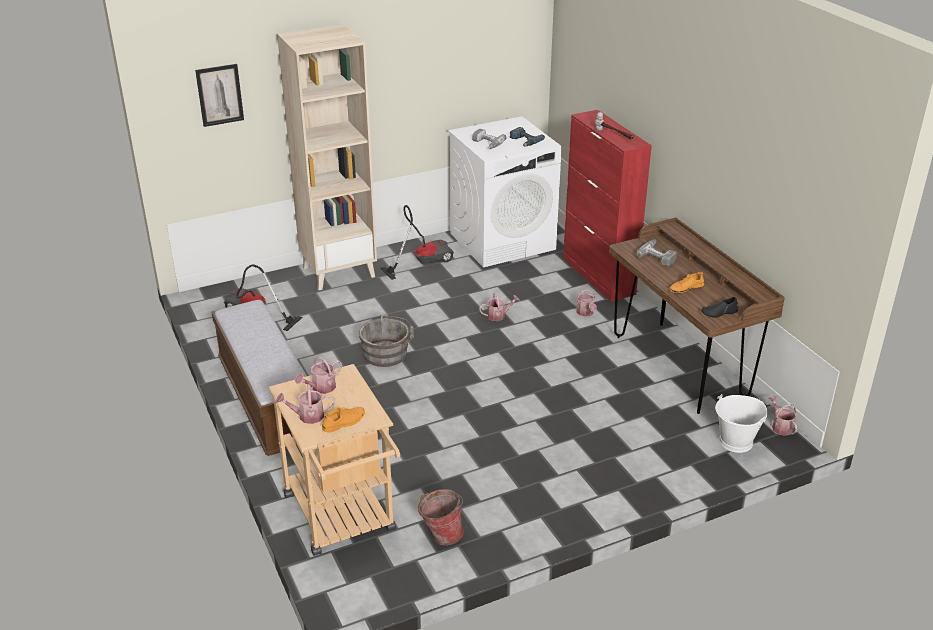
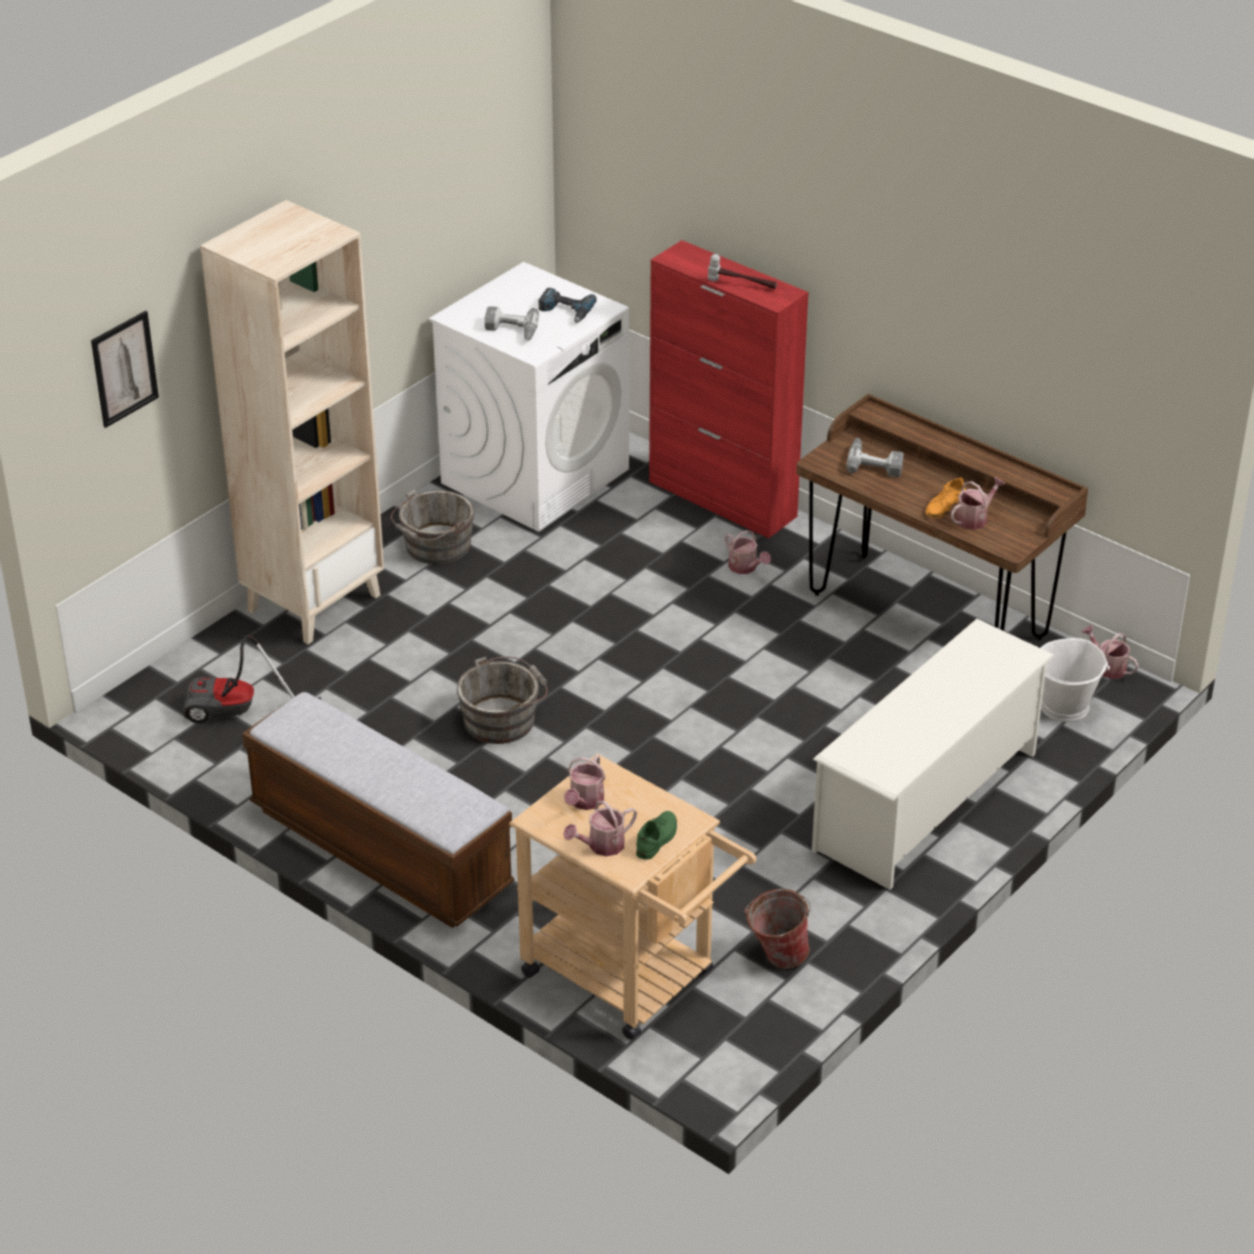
camera: 25 degrees left, 5 degrees up
(344, 422) = (657, 839): orange shoe -> green shoe
(422, 261) = (435, 547): vacuum cleaner -> grey bucket
(498, 315) = (621, 608): watering can -> watering can (975, 518)
(605, 471) = (927, 801): none -> white shoe rack
(719, 312) = (1011, 533): black shoe -> none

